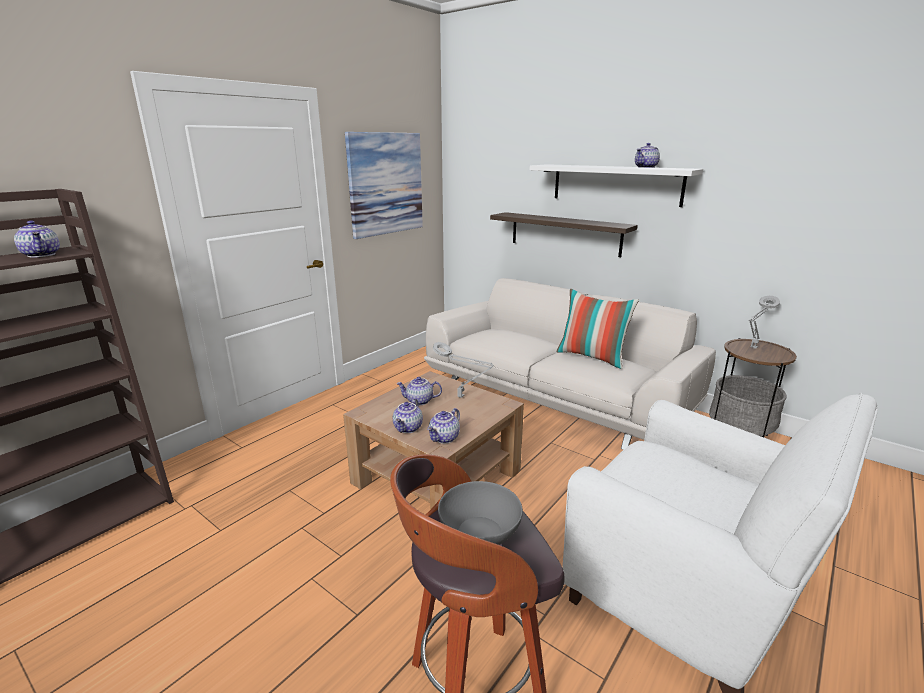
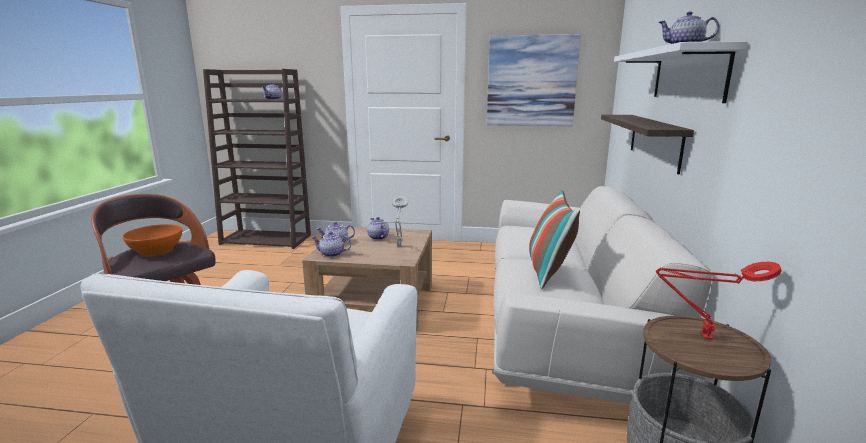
camera: 60 degrees right, 5 degrees down
(479, 533) = (156, 250): grey bowl -> orange bowl
(753, 348) = (703, 337): grey table lamp -> red table lamp

